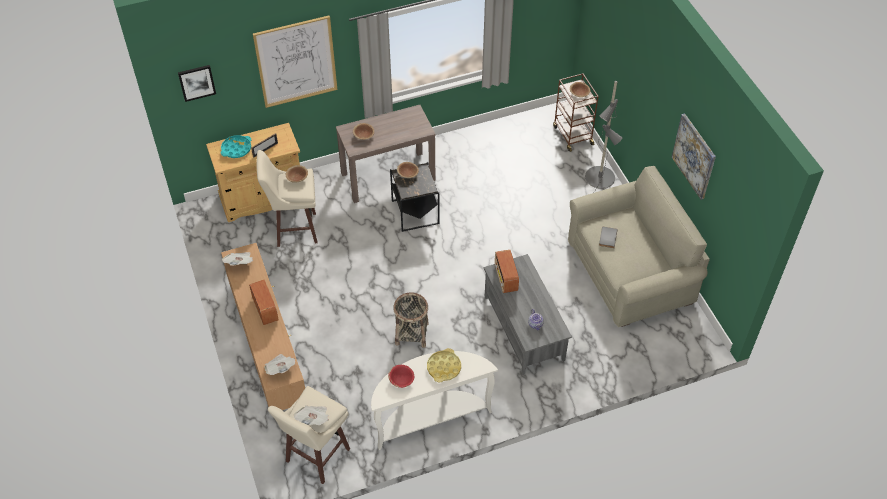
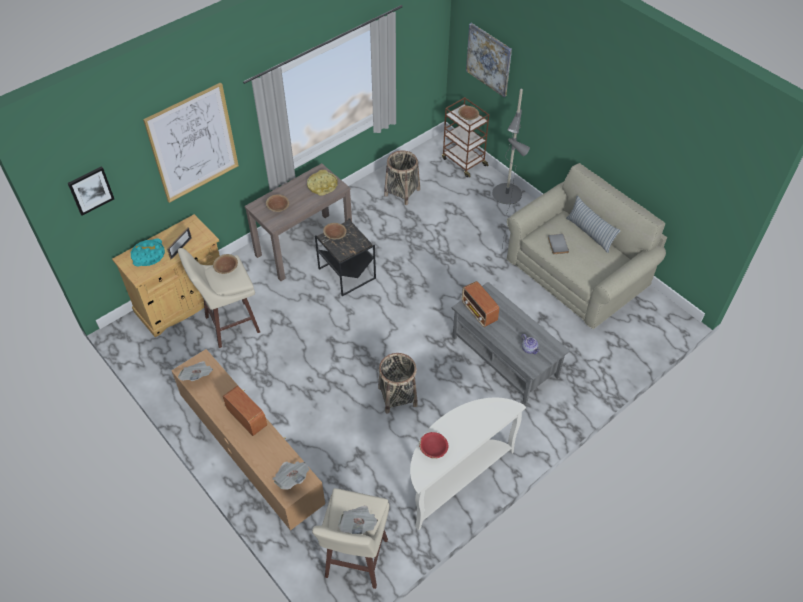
camera: 20 degrees left, 0 degrees up
(444, 367) = (471, 421): yellow tray -> yellow tray (322, 185)
(499, 150) = (402, 192): none -> basket
(644, 236) = (589, 233): none -> pillow
(694, 156) = (635, 138): picture -> picture (489, 59)

